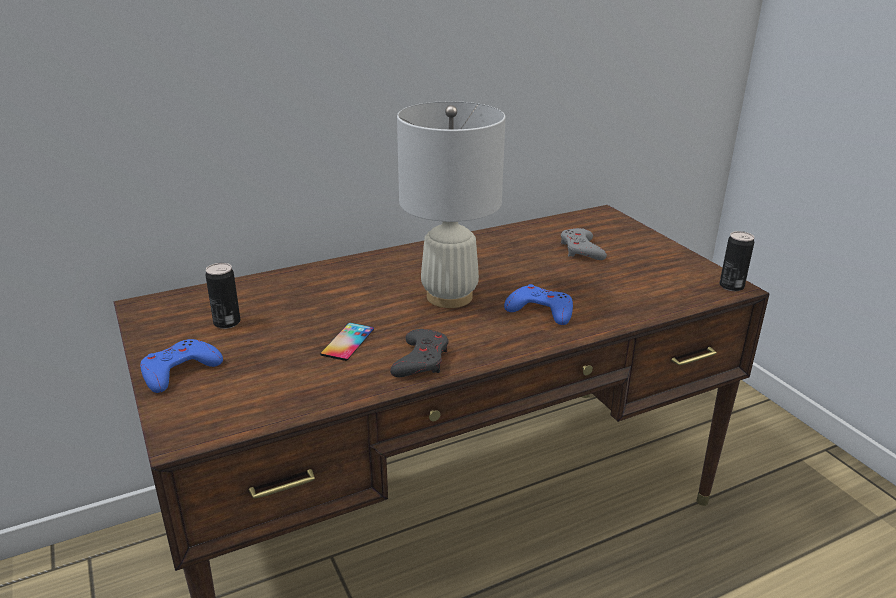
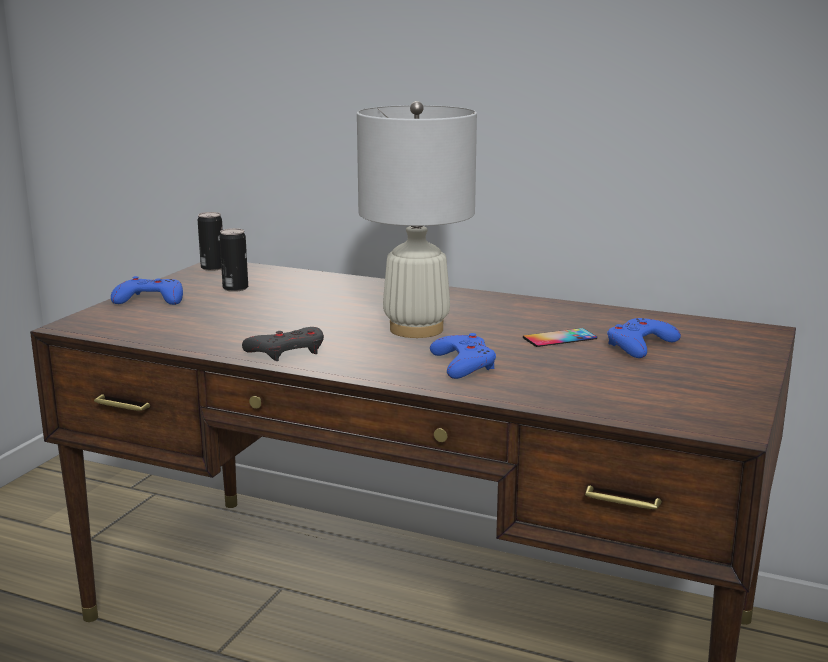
camera: 50 degrees right, 10 degrees down
(347, 342) = (272, 324): phone -> phone (559, 338)
(581, 250) = (640, 345): grey game controller -> blue game controller
(731, 286) = (729, 427): can -> can (212, 268)

